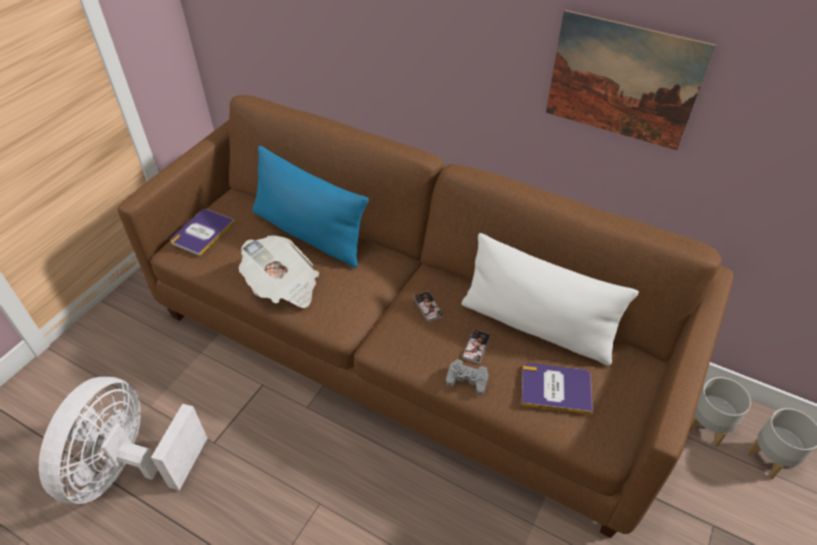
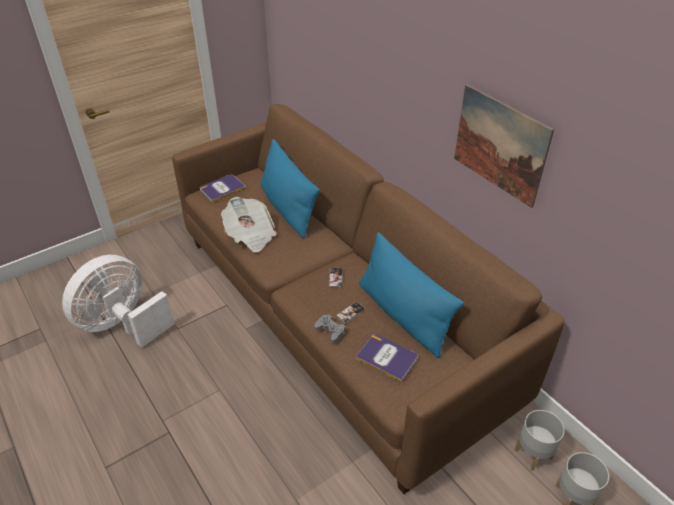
camera: 25 degrees right, 5 degrees down
(536, 326) = (403, 315): white pillow -> blue pillow

